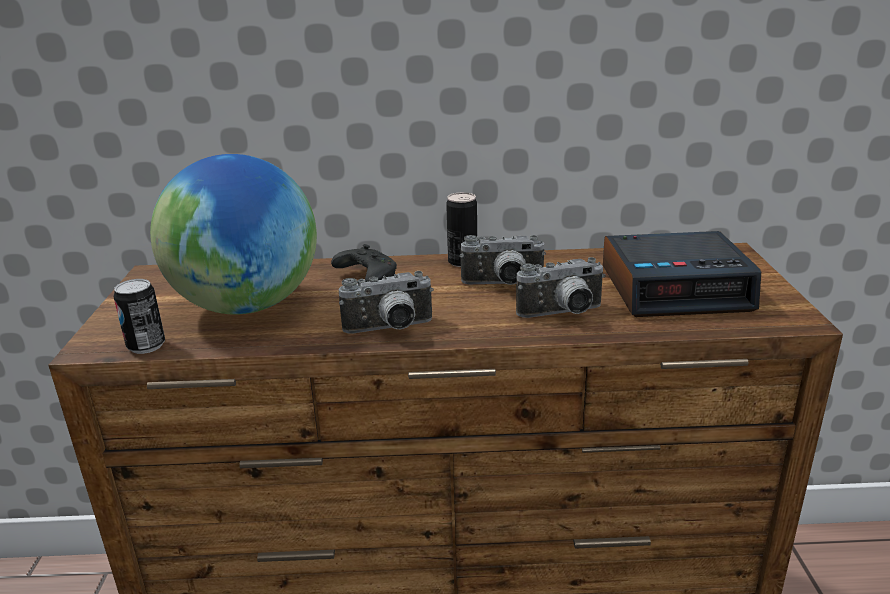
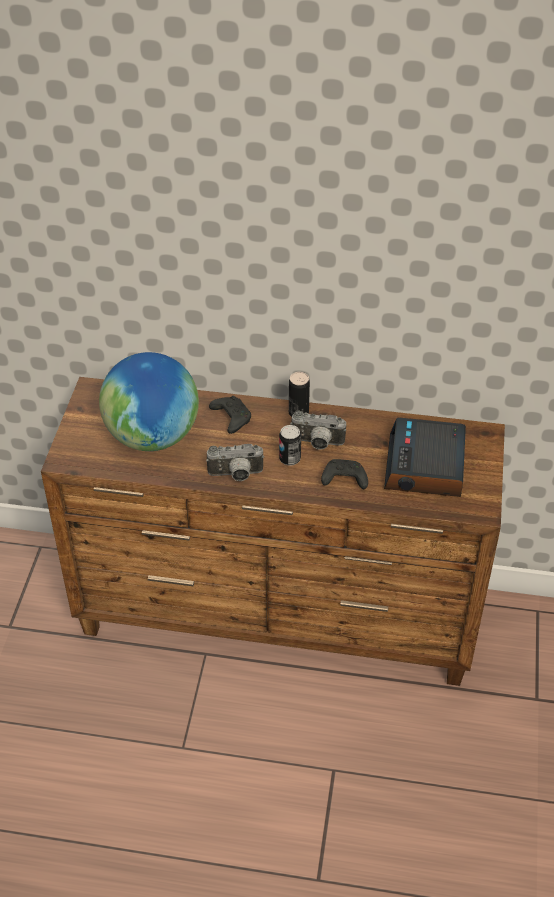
camera: 10 degrees right, 20 degrees up
(146, 346) = (94, 465): can -> can (289, 459)
(563, 314) = (343, 480): camera -> black game controller
(676, 288) = (425, 467): alarm clock -> alarm clock turned 90 degrees clockwise

